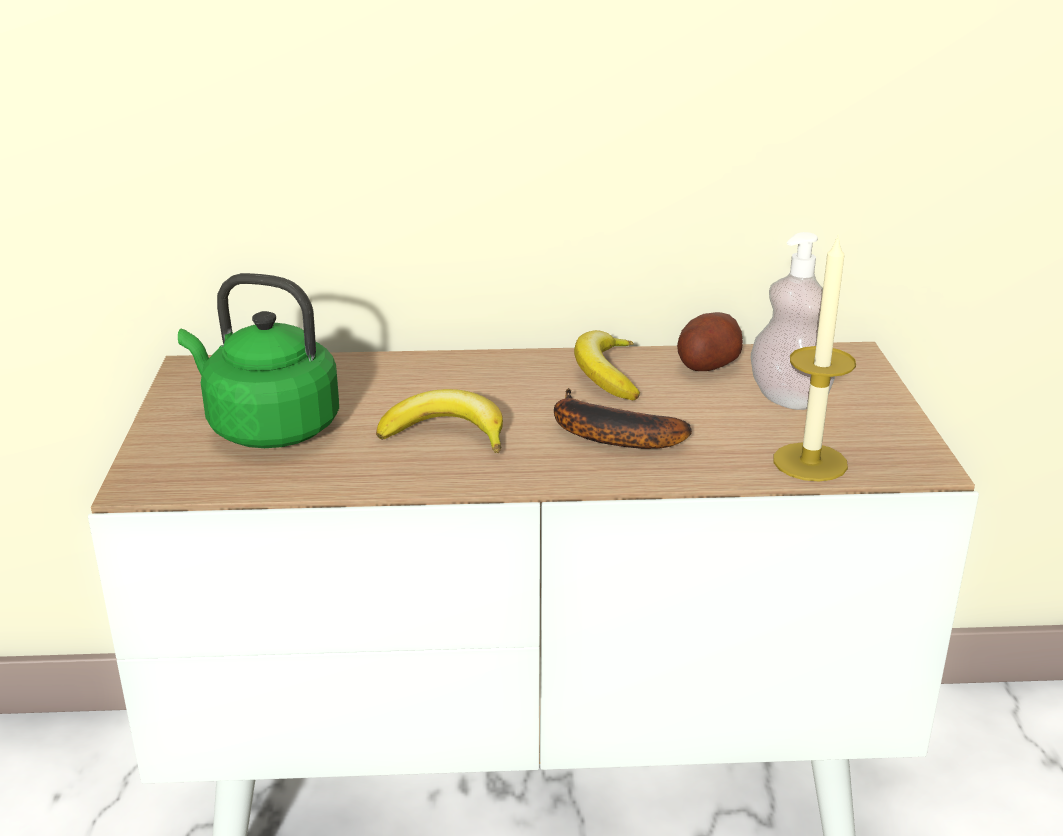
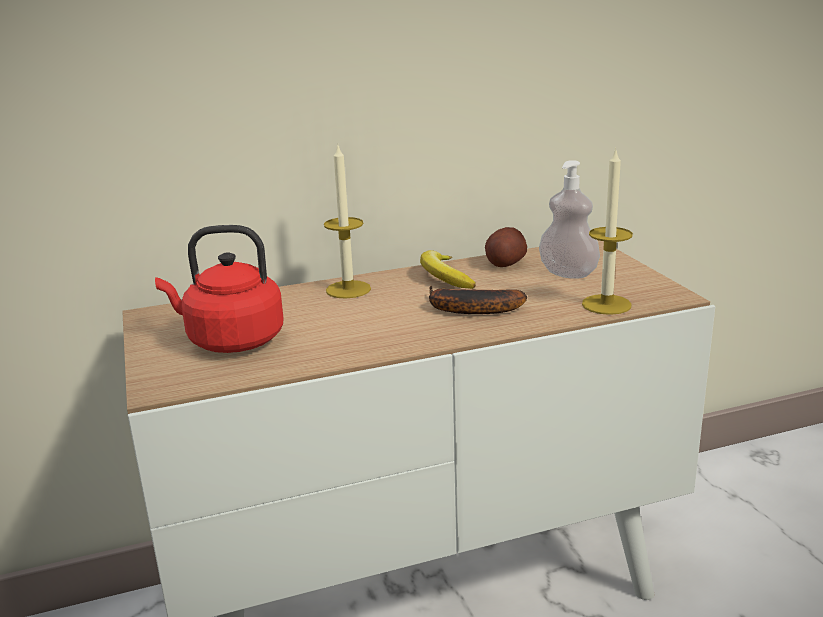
camera: 15 degrees left, 5 degrees down
(267, 428) = (230, 341): green kettle -> red kettle
(446, 434) = (361, 325): banana -> none
(464, 372) = (348, 289): none -> candle

